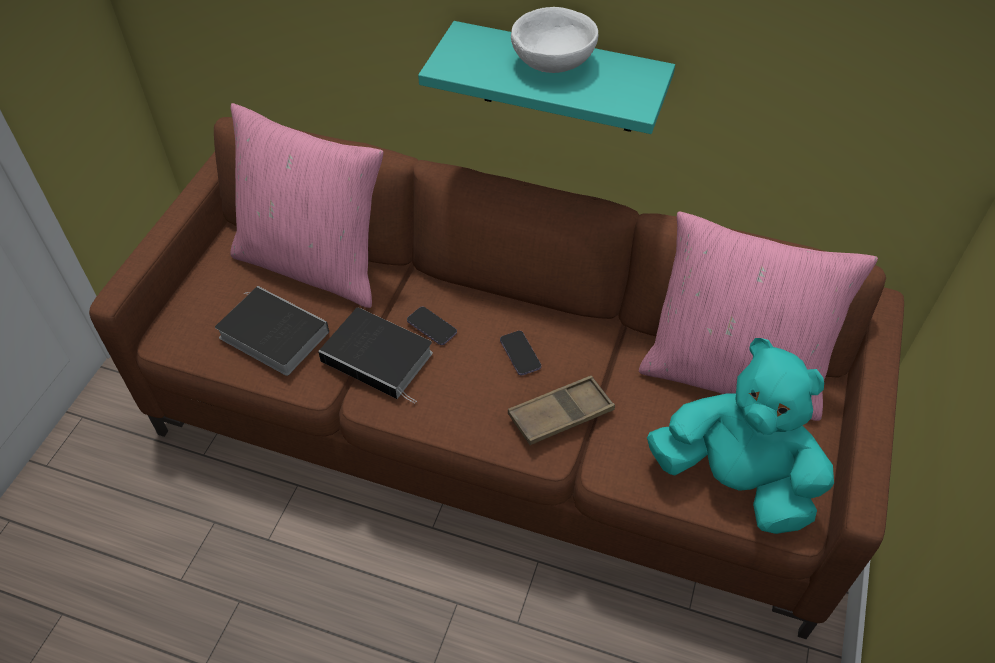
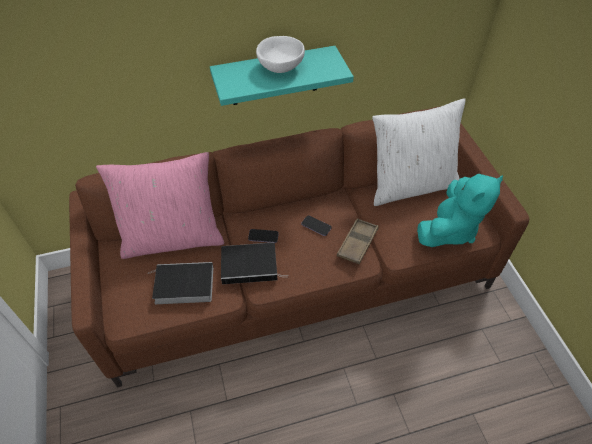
camera: 35 degrees left, 0 degrees up
(732, 373) = (411, 185): pink pillow -> white pillow
(734, 480) = (449, 230): turquoise plush toy -> turquoise plush toy turned 135 degrees clockwise

